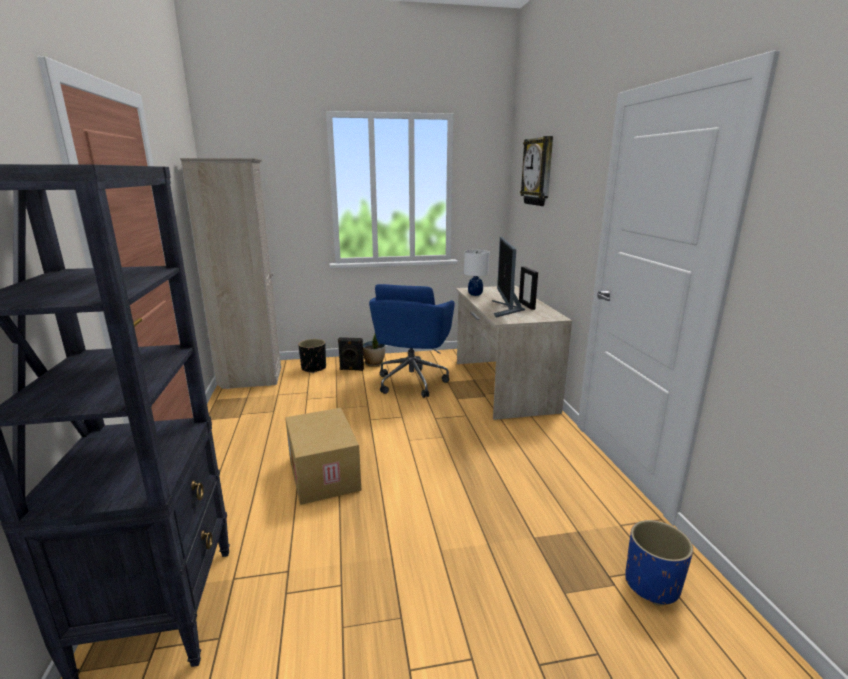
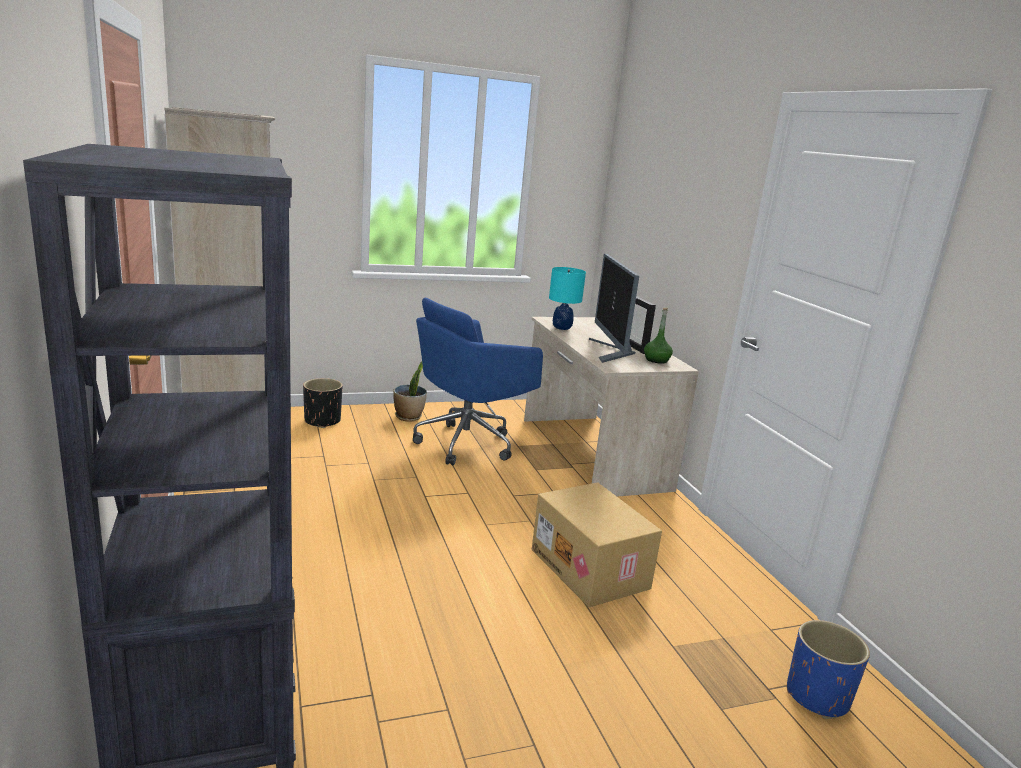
camera: 10 degrees left, 0 degrees up
(325, 474) = (384, 569): cardboard box -> cardboard box (591, 569)
(351, 369) = (378, 424): black speaker -> none
(412, 381) = (469, 443): blue office chair -> blue office chair turned 45 degrees clockwise
(476, 294) = (562, 328): white table lamp -> turquoise table lamp
(538, 172) = (655, 170): wall clock -> none
(540, 314) = (656, 360): none -> green bottle

